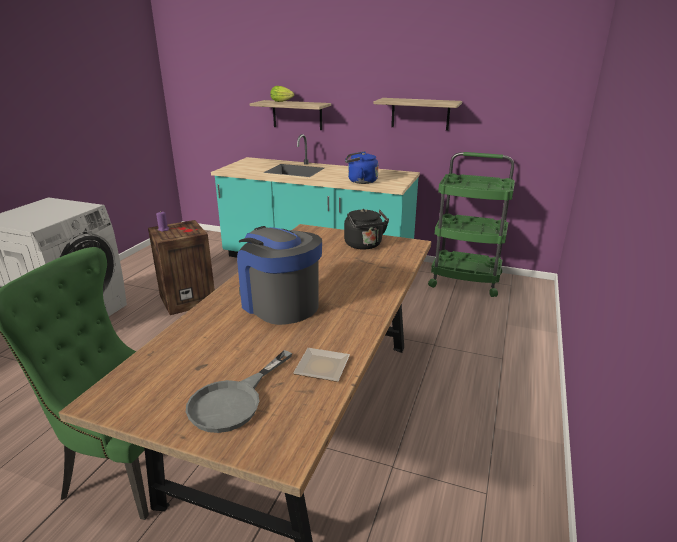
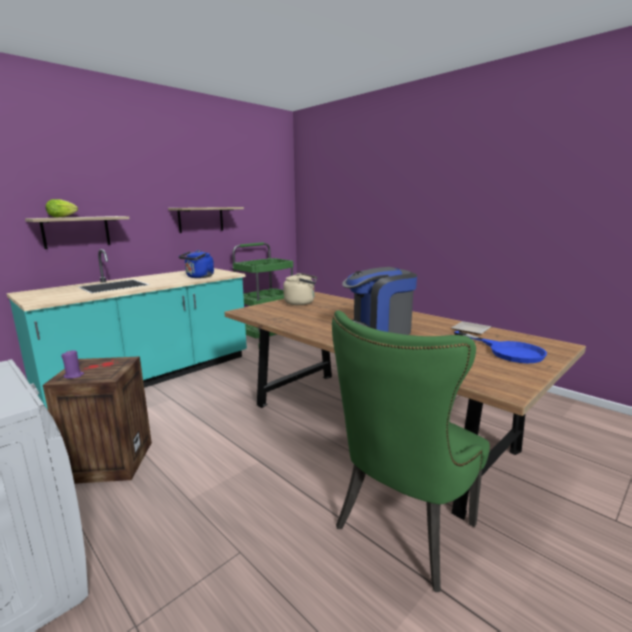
camera: 65 degrees left, 10 degrees down
(234, 401) = (507, 351): grey frying pan -> blue frying pan
(364, 245) = (301, 303): black kettle -> beige kettle

